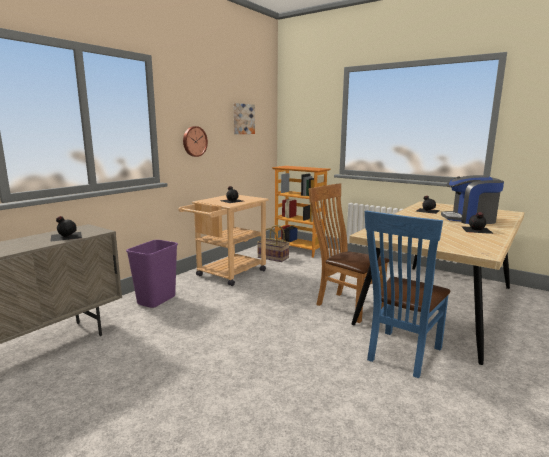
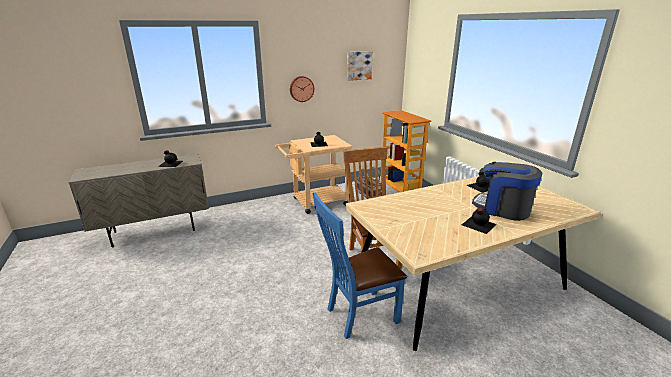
camera: 30 degrees right, 10 degrees up
(156, 300) = (248, 213): purple trash can -> none

